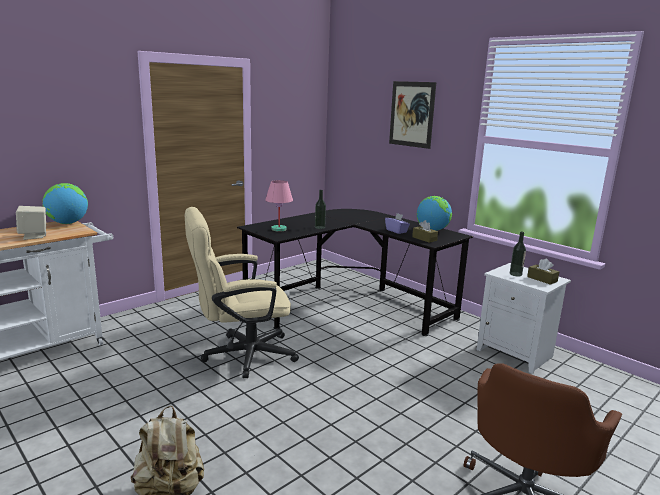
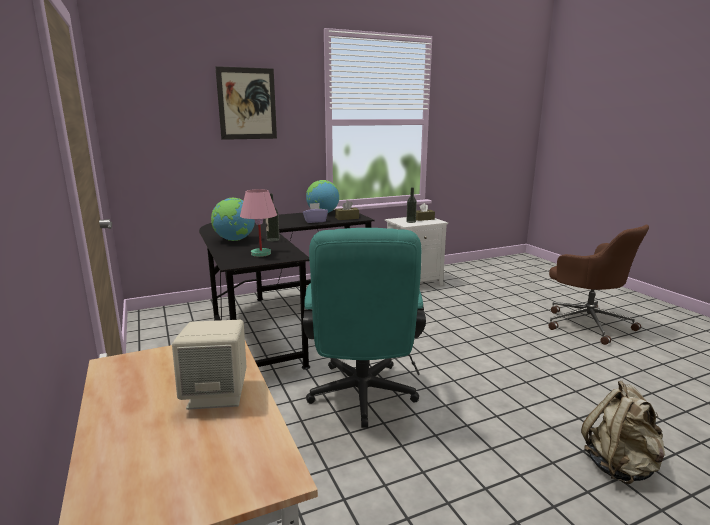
camera: 70 degrees left, 0 degrees up
(67, 223) = (131, 363): globe -> globe (234, 240)
(240, 355) = (362, 398): beige office chair -> turquoise office chair

